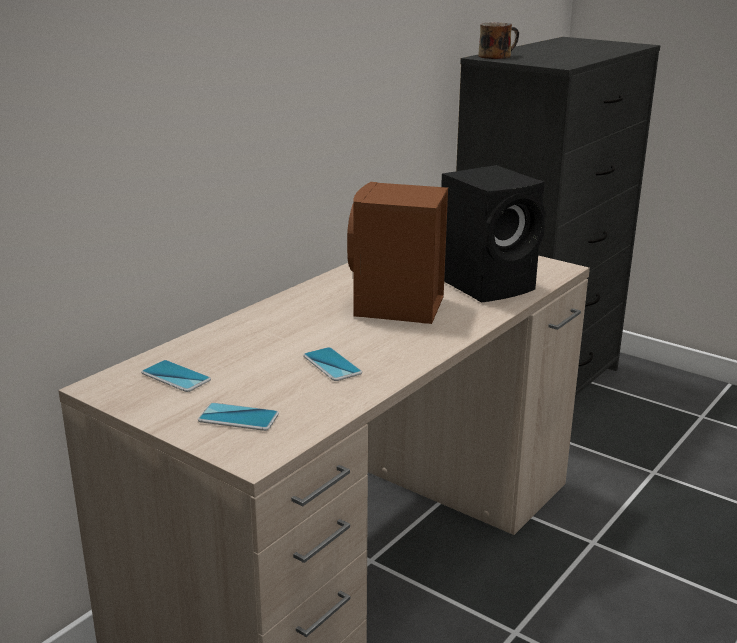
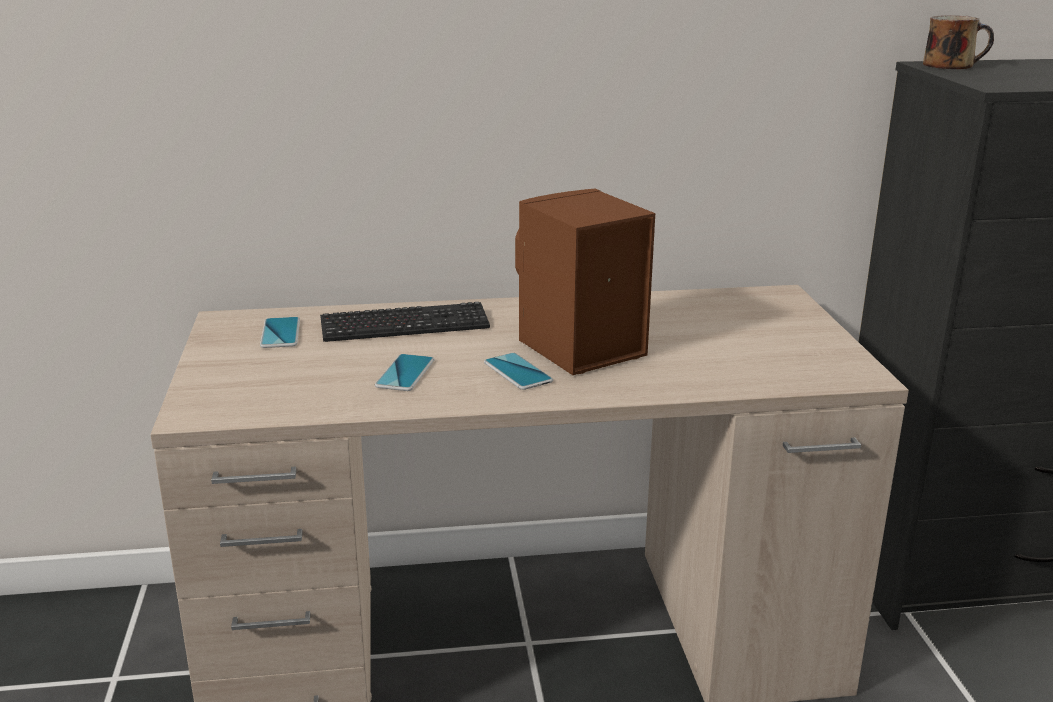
camera: 45 degrees right, 0 degrees up
(238, 418) = (248, 382): phone -> phone (518, 372)
(256, 336) = (405, 326): none -> keyboard
(489, 284) = (730, 362): black speaker -> none

